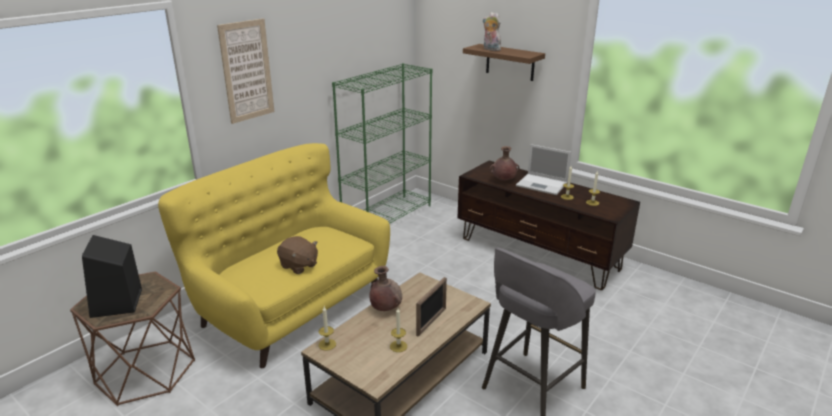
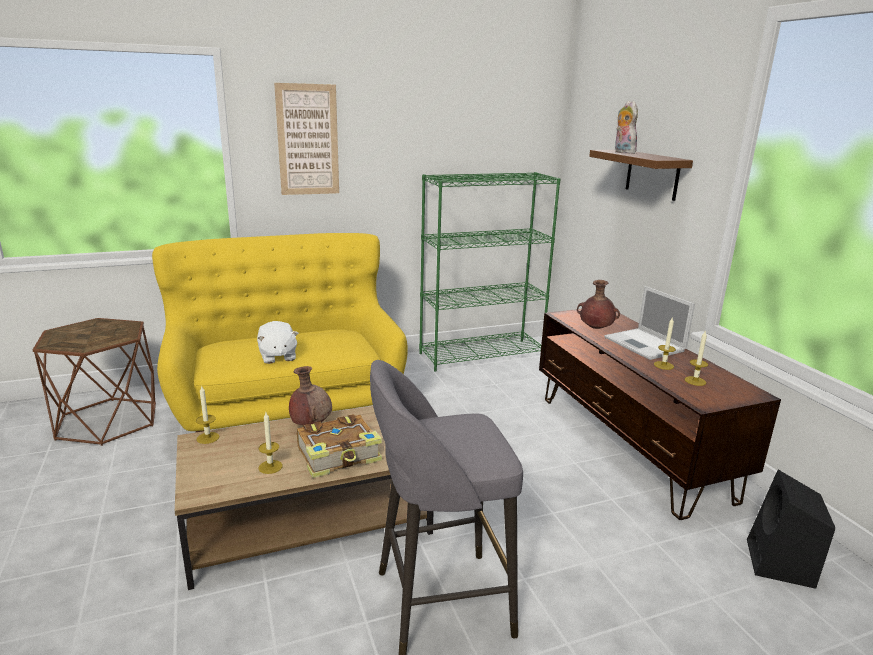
camera: 30 degrees right, 5 degrees down
(117, 304) = (77, 336): black speaker -> black speaker (780, 564)
(299, 266) = (277, 356): brown plush toy -> white plush toy
(431, 321) = (340, 455): picture frame -> book

